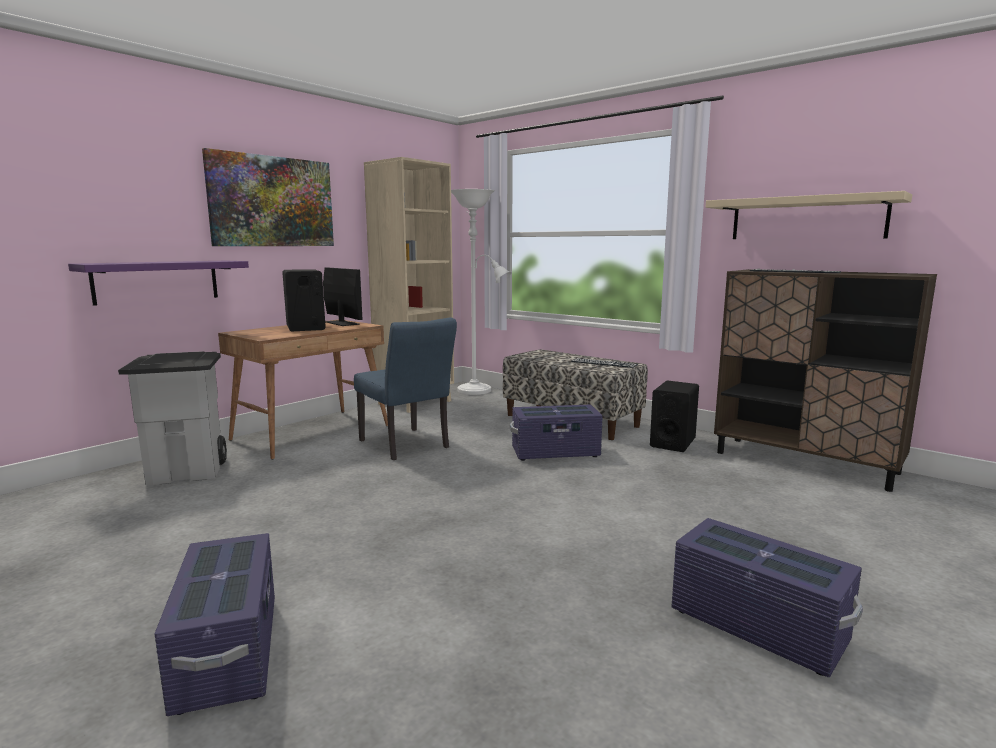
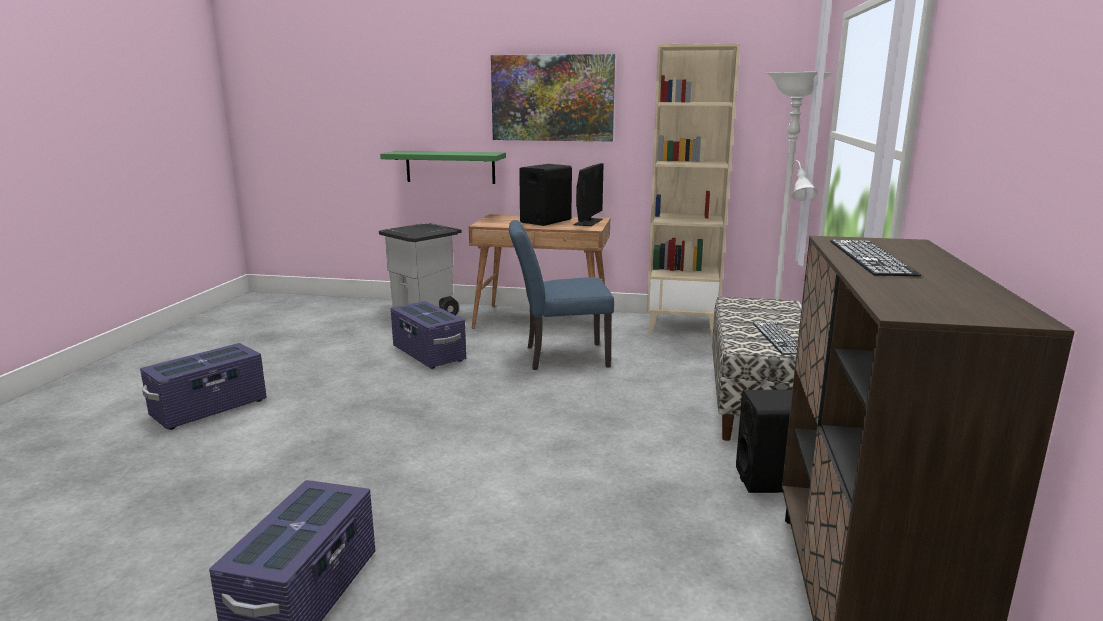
camera: 60 degrees right, 5 degrees up
(157, 281) = (450, 167): purple shelf -> green shelf
(407, 446) = (559, 357): blue chair -> blue chair turned 60 degrees clockwise
(555, 453) = (632, 419): purple storage box -> purple storage box (428, 354)
(806, 219) = (988, 156): beige shelf -> none

